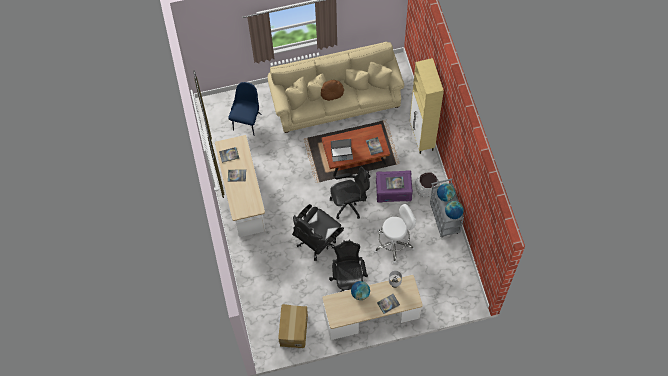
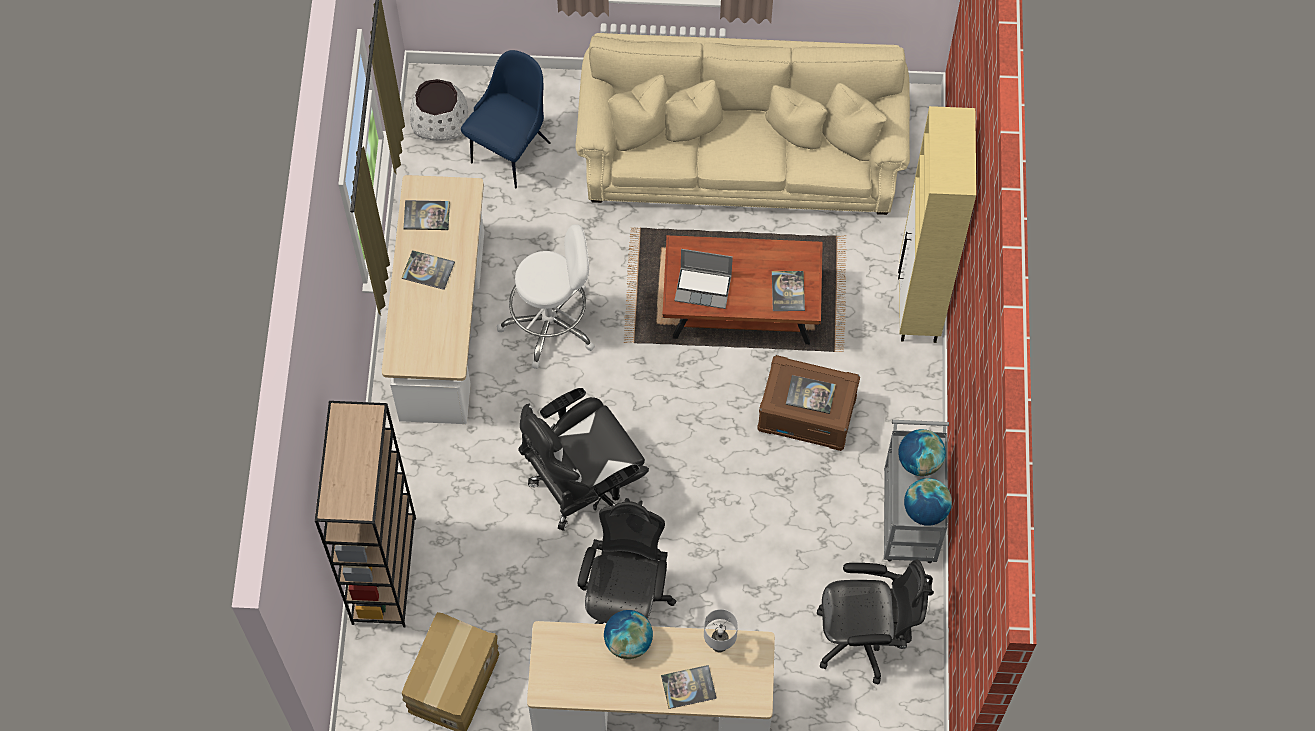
camera: 15 degrees right, 0 degrees up
(252, 295) = (383, 570): none -> beige bookcase
(332, 95) = (725, 141): brown pillow -> none
(350, 203) = (690, 415): office chair -> office chair (865, 637)
(393, 190) = (807, 413): purple storage box -> brown storage box
(394, 243) = (766, 542): white stool -> white stool (551, 323)
(427, 187) = (892, 429): white planter -> white planter (439, 119)

